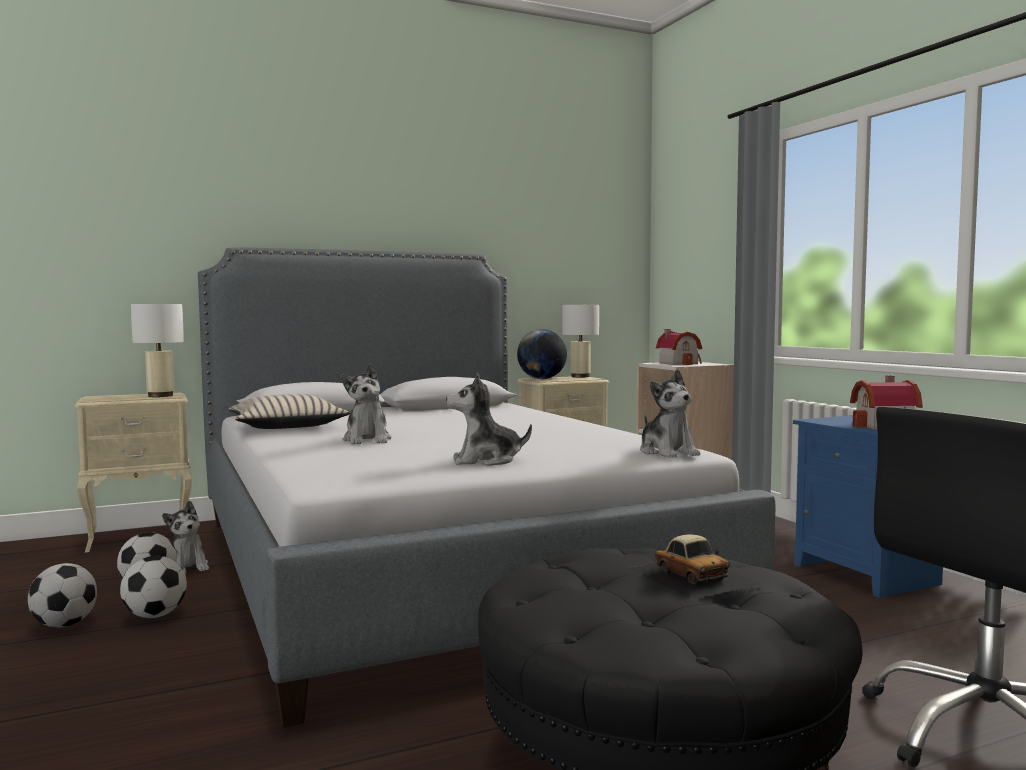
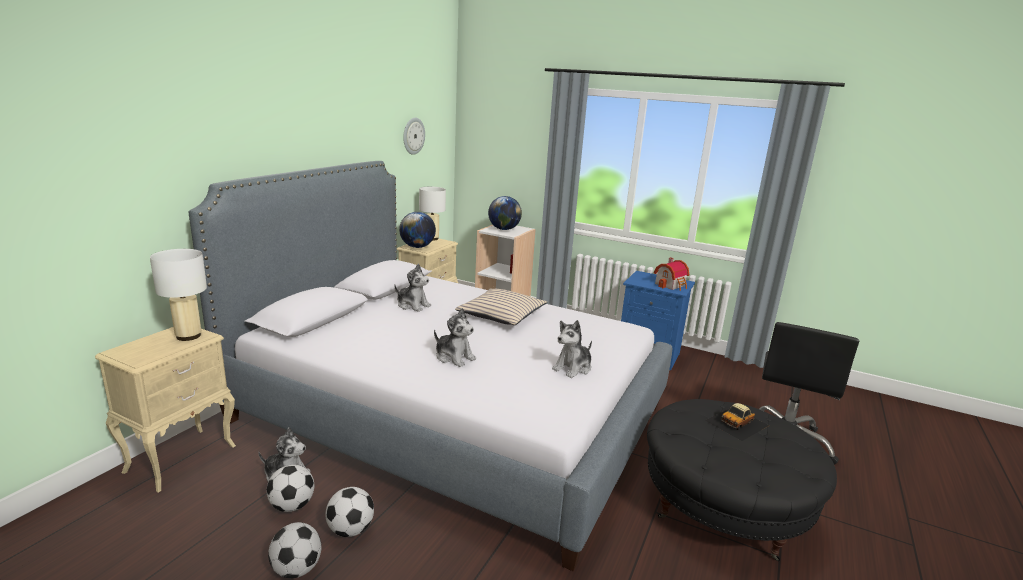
camera: 40 degrees left, 15 degrees up
(287, 426) = (347, 347): beige pillow -> beige pillow (501, 315)
(560, 236) = (413, 136): none -> wall clock
(667, 452) = (625, 332): plush toy -> plush toy (413, 305)
(680, 363) = (504, 229): toy house -> globe
(693, 575) = (737, 423): toy car -> toy car turned 120 degrees clockwise

